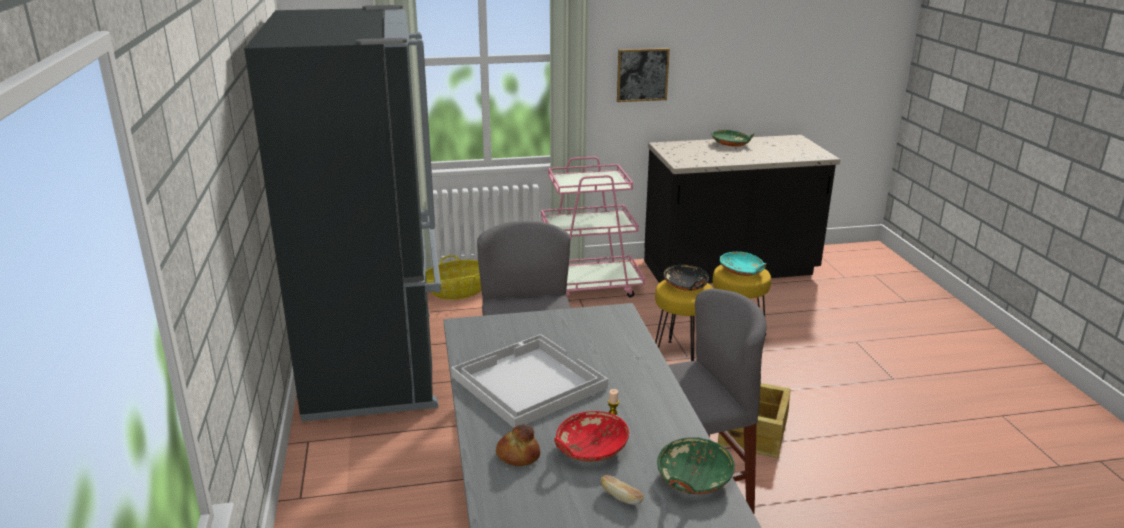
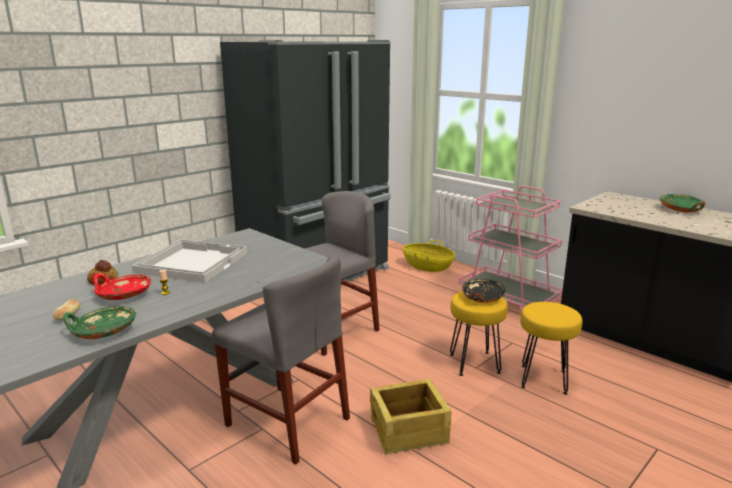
camera: 55 degrees right, 5 degrees down
(642, 74) = (609, 125): picture -> none
(742, 271) = (551, 311): turquoise bowl -> none

